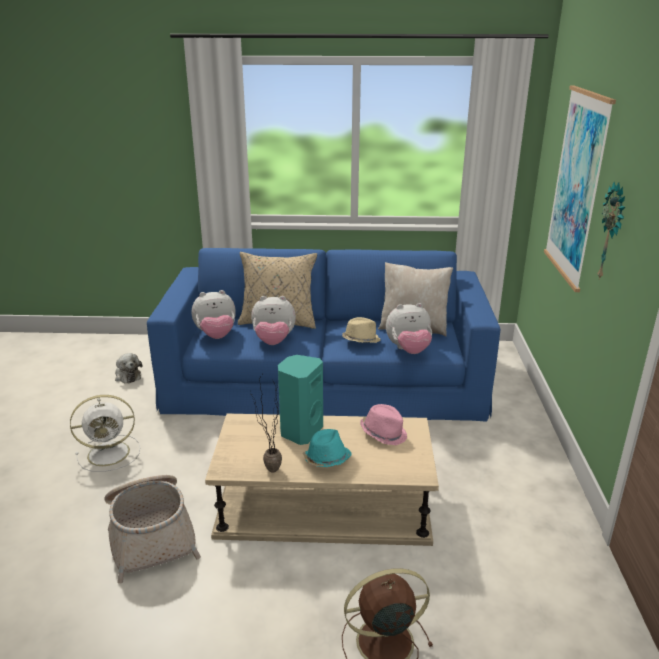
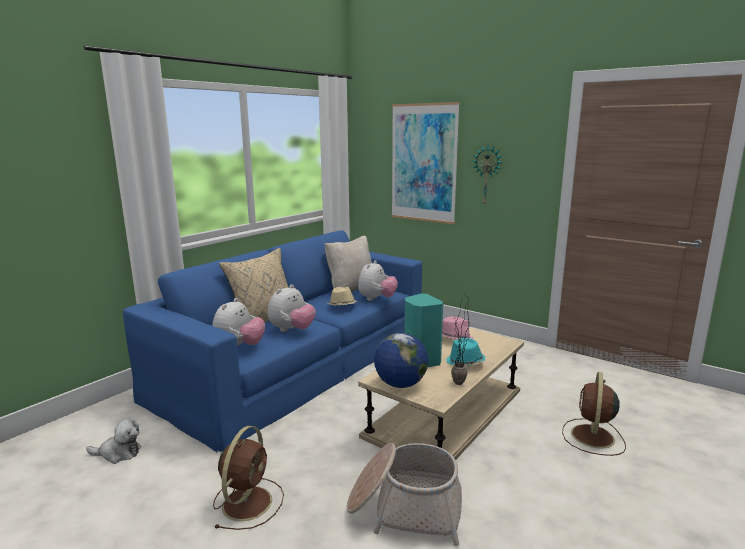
camera: 55 degrees left, 10 degrees down
(110, 453) = (248, 501): white fan -> brown fan
(239, 437) = (400, 384): none -> globe

